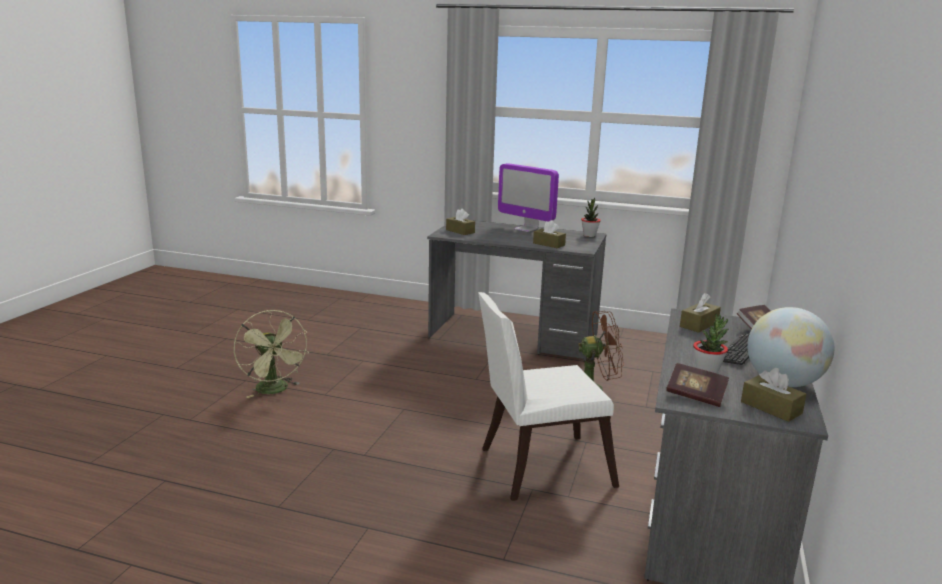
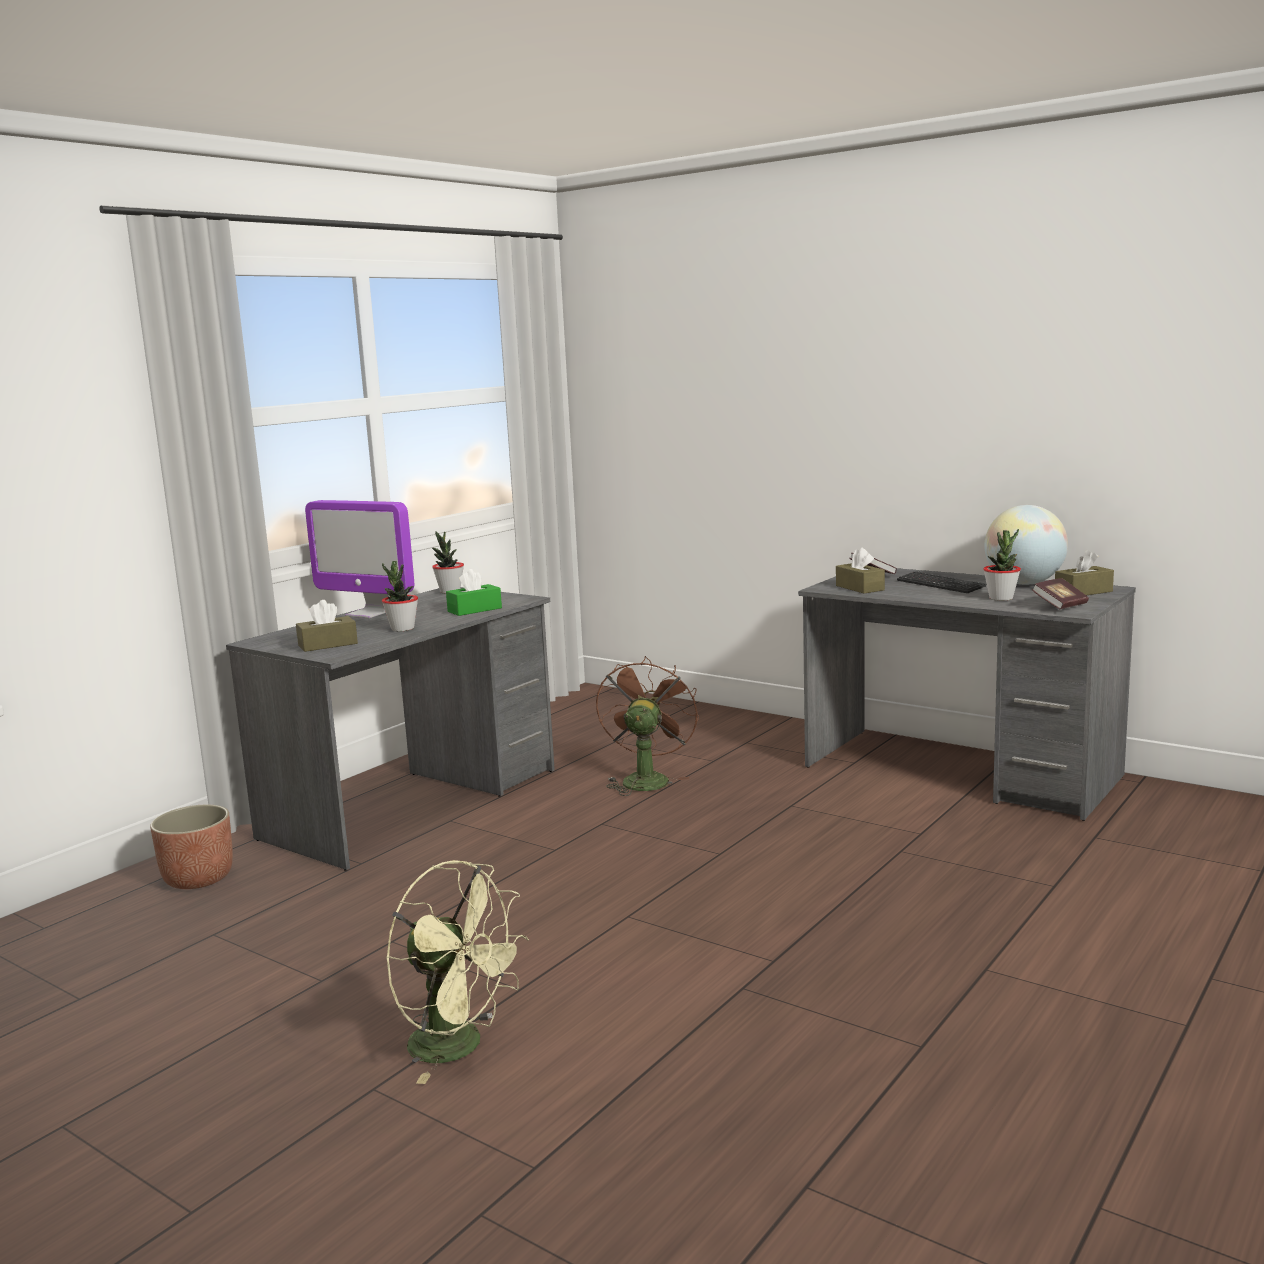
camera: 70 degrees left, 5 degrees down
(275, 390) = (460, 1047): green fan -> green fan turned 45 degrees clockwise
(409, 313) = (198, 879): none -> planter
(498, 238) = (402, 629): none -> potted plant
(526, 229) = (368, 613): monitor -> monitor turned 60 degrees clockwise
(537, 467) = (848, 841): white chair -> none
(549, 244) = (474, 610): brown tissue box -> green tissue box

